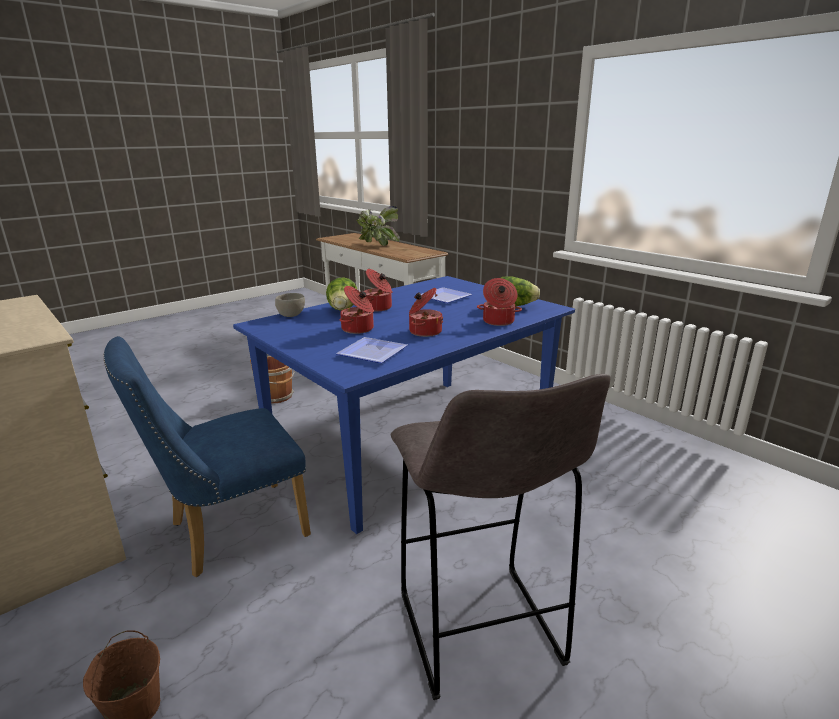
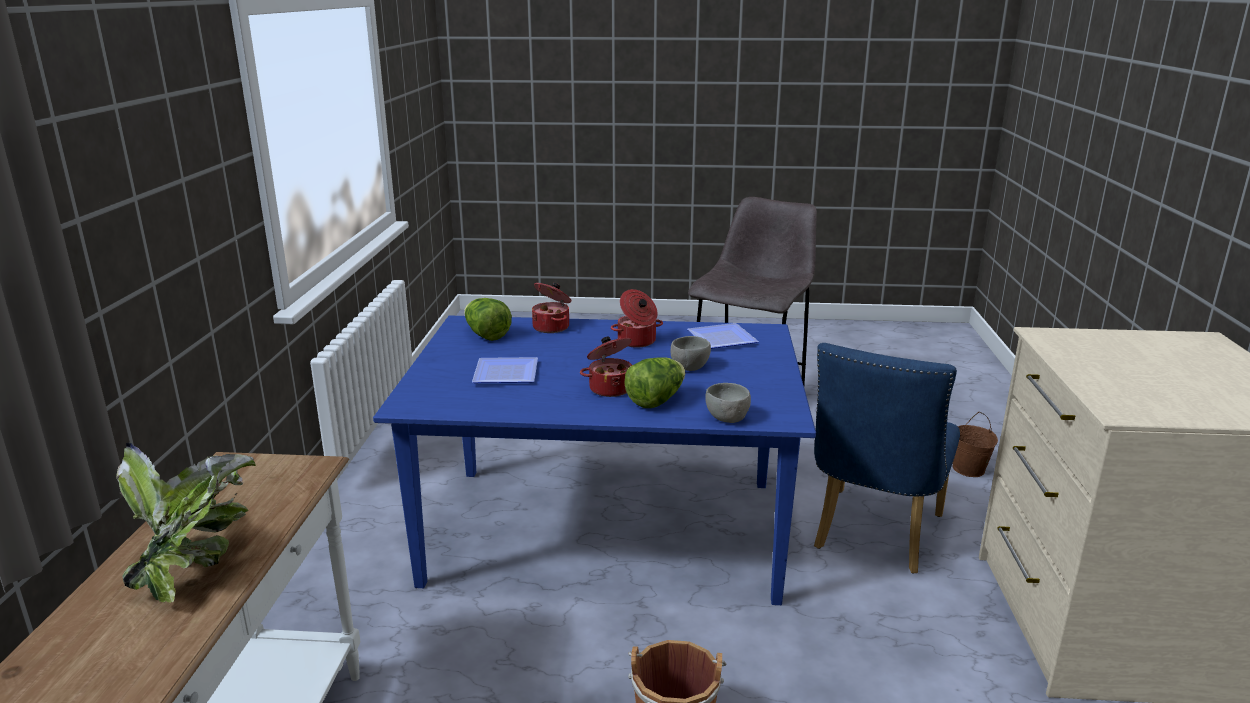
camera: 135 degrees left, 0 degrees up
(229, 531) = (872, 536): blue chair -> blue chair turned 105 degrees clockwise
(358, 329) = (689, 366): cooking pot -> grey bowl

